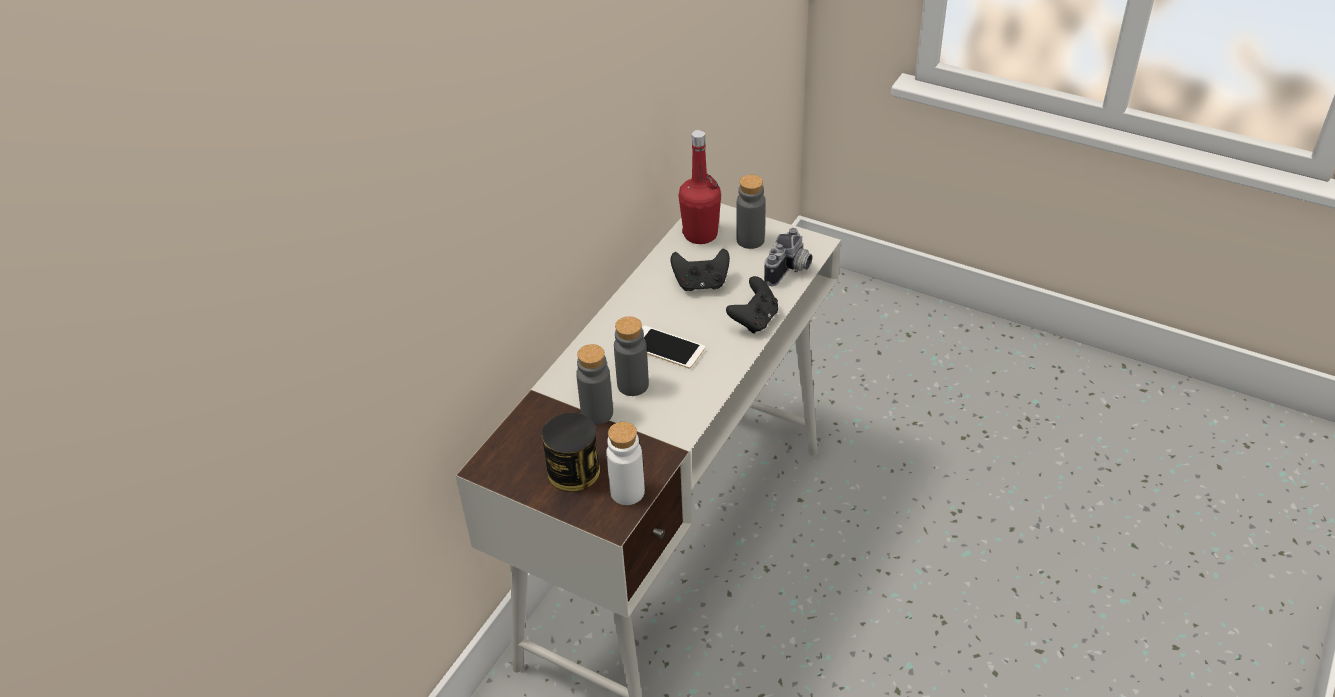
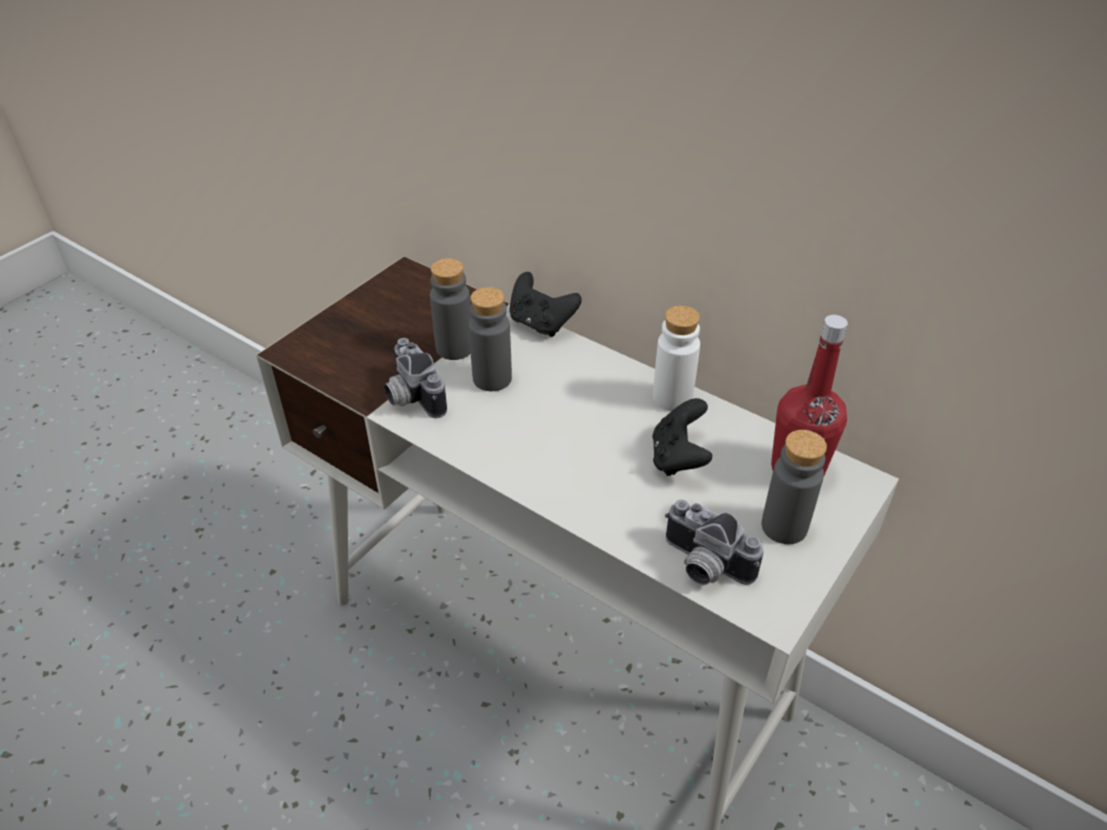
camera: 95 degrees right, 0 degrees up
(573, 472) = (373, 327): can -> none
(627, 492) = (326, 363): white bottle -> white bottle (672, 398)
(662, 429) = (410, 397): none -> camera
(666, 347) = (552, 412): phone -> none
(754, 320) = (590, 506): black game controller -> black game controller (541, 323)

